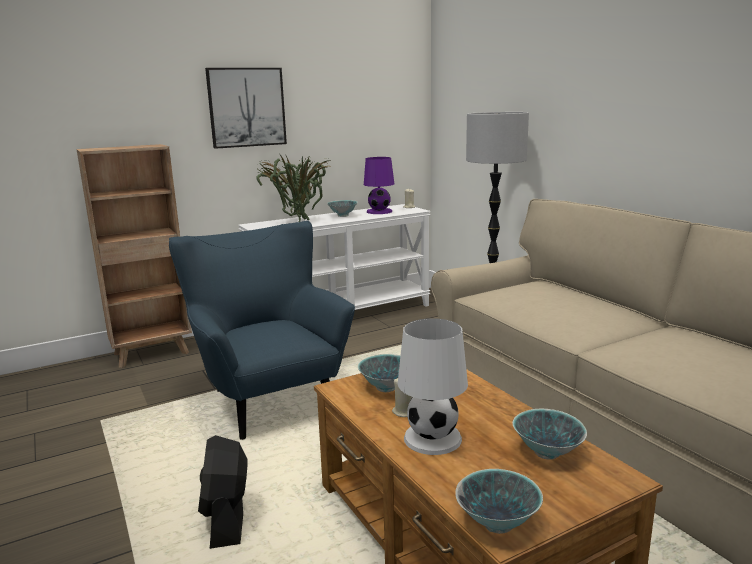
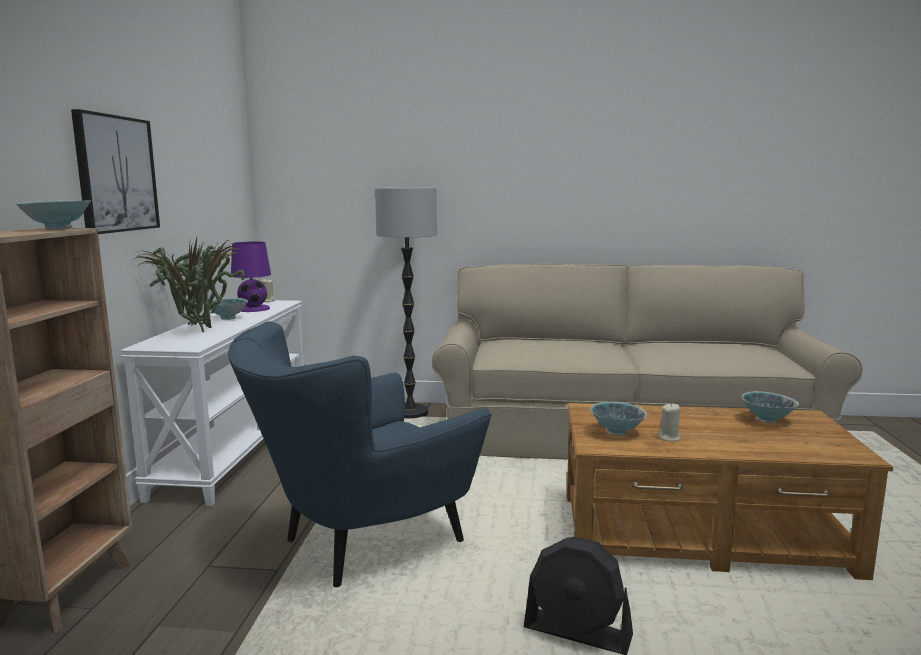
camera: 55 degrees left, 5 degrees down
(267, 398) = (361, 544): blue armchair -> blue armchair turned 45 degrees counterclockwise
(431, 438) = (721, 441): white table lamp -> none
(498, 523) = (848, 454): bowl -> bowl (58, 229)

